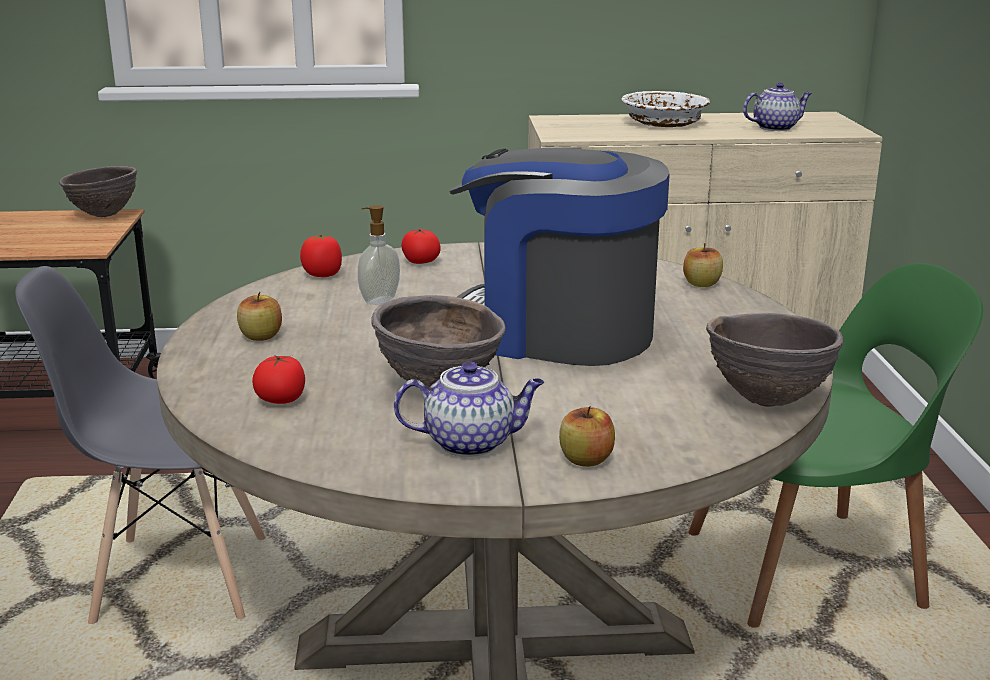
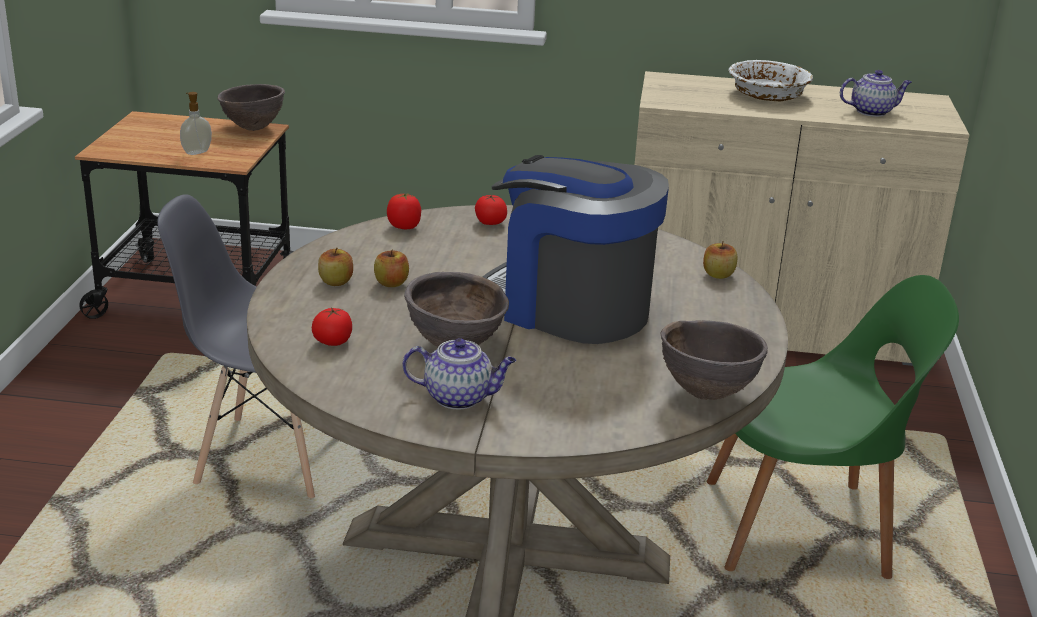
camera: 10 degrees right, 5 degrees up
(378, 300) = (440, 258): soap dispenser -> soap dispenser (196, 152)
(586, 459) = (538, 424): apple -> apple (391, 283)

